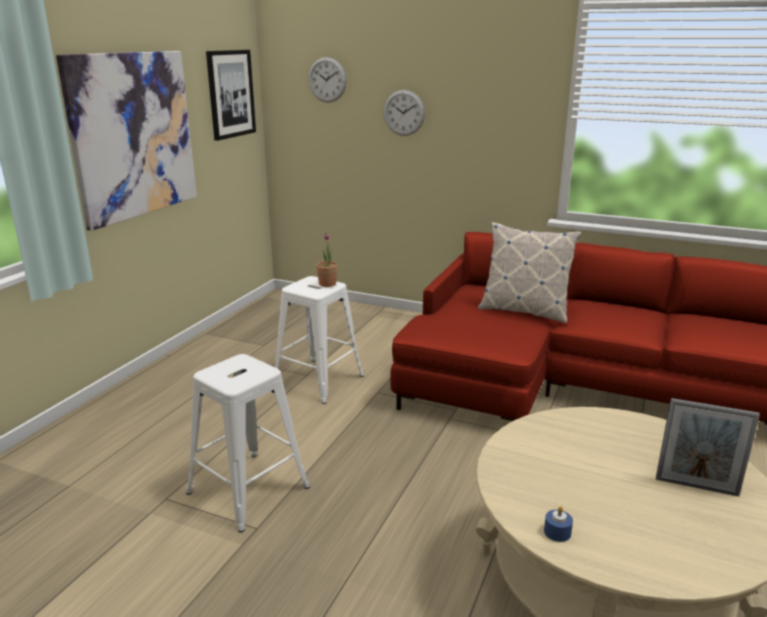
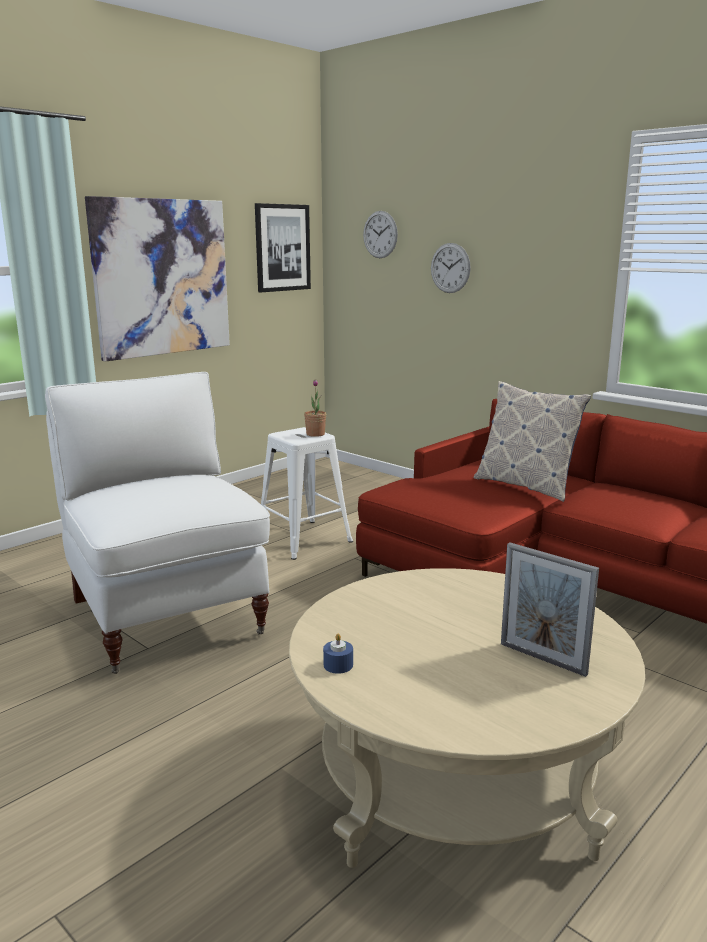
camera: 20 degrees right, 5 degrees down
(248, 488) = (166, 616): white stool -> white armchair

